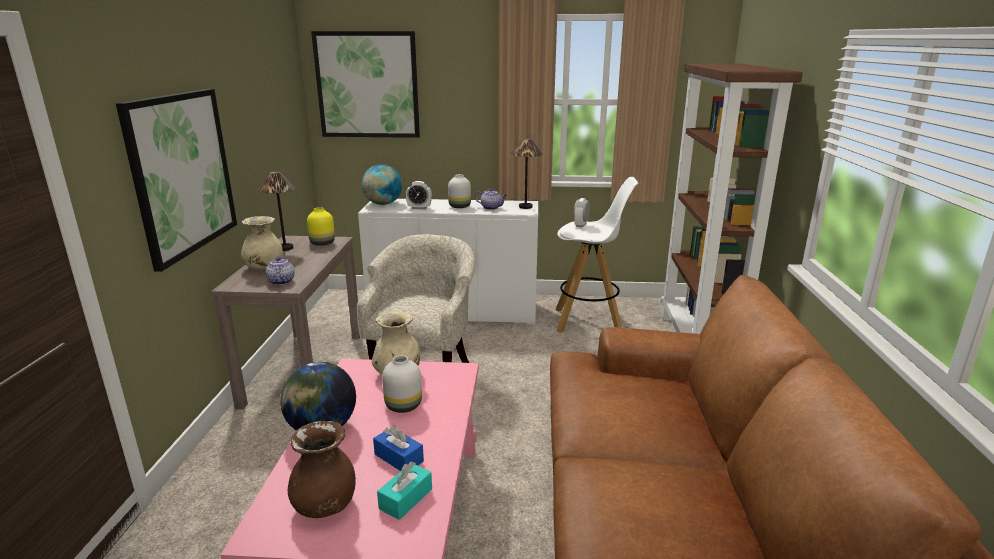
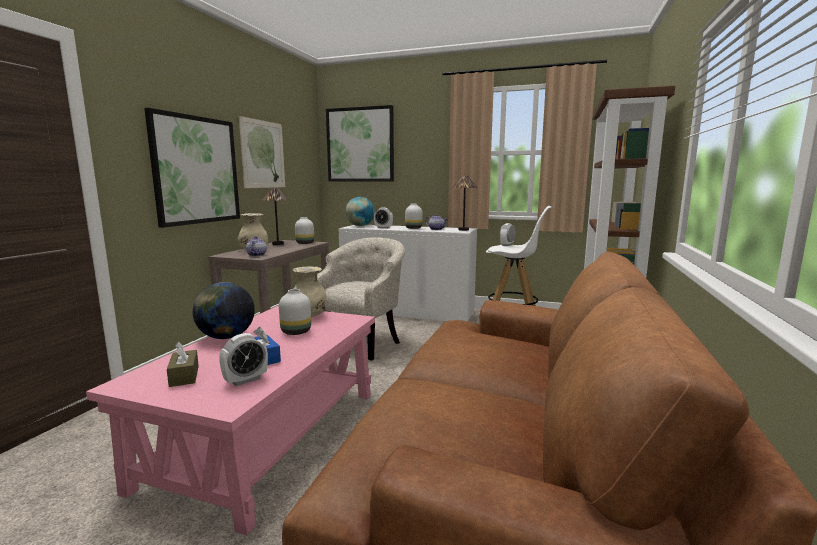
camera: 15 degrees right, 10 degrees down
(248, 121) = (263, 154): none -> picture
(323, 243) = (305, 243): yellow vase -> white vase
(325, 506) = (184, 376): brown vase -> brown tissue box
(406, 499) = (245, 380): turquoise tissue box -> alarm clock

